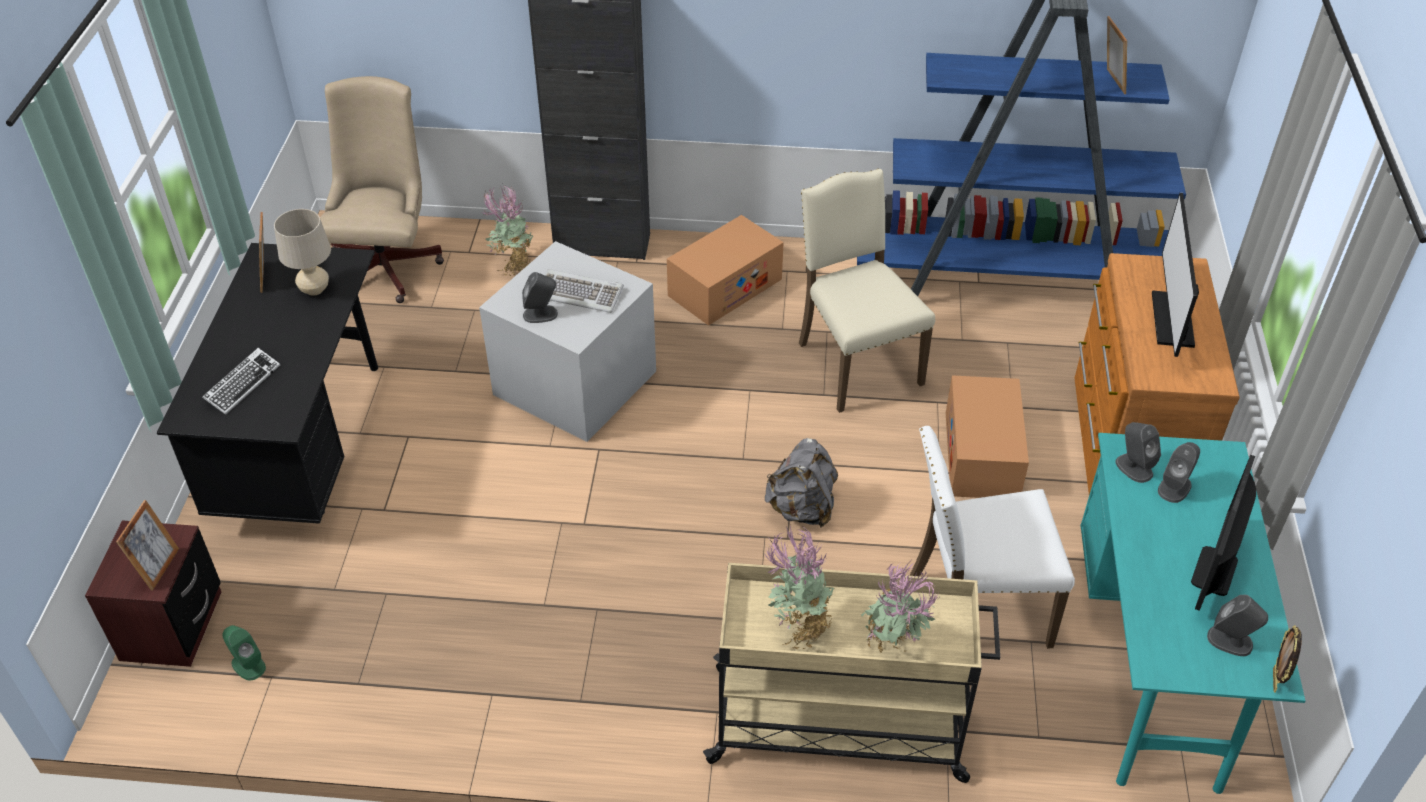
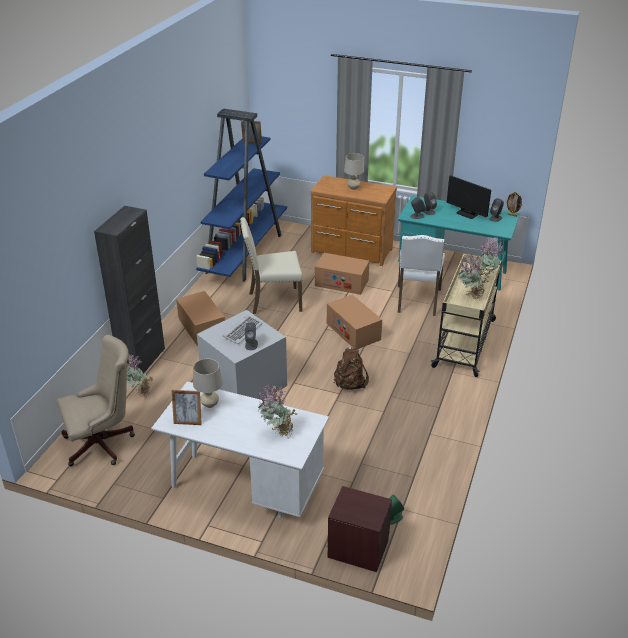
camera: 75 degrees left, 10 degrees down
(158, 568) = (368, 501): picture frame -> none
(242, 385) = (277, 434): keyboard -> potted plant
(305, 447) = (245, 488): black desk -> white desk
(387, 263) = (103, 443): beige office chair -> beige office chair turned 135 degrees clockwise
(616, 535) = (350, 384): none -> brown backpack
(802, 508) = (353, 331): grey backpack -> cardboard box
(1172, 319) = (353, 188): monitor -> beige table lamp

